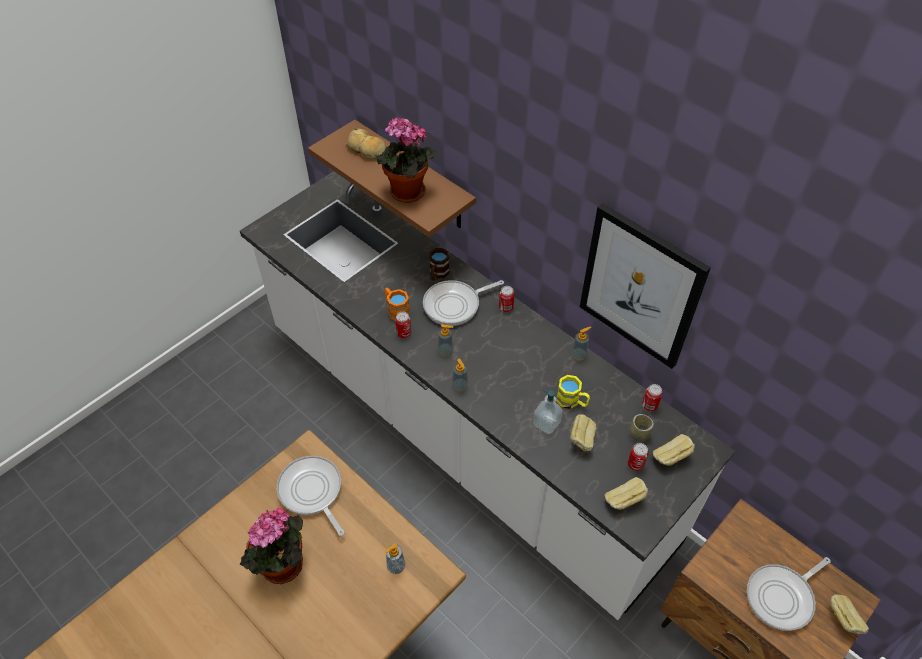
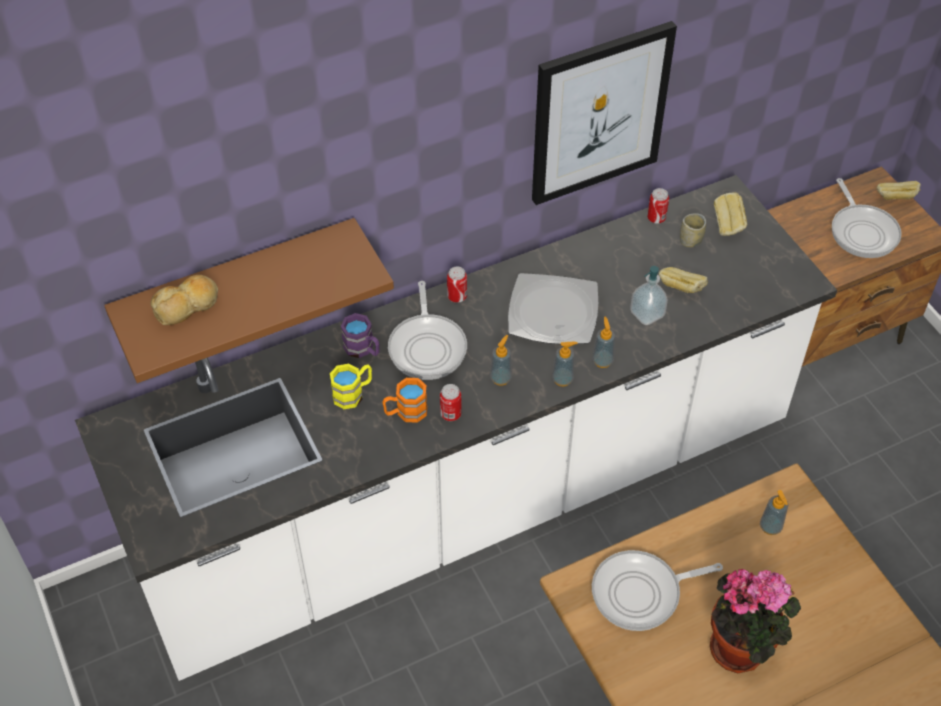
camera: 70 degrees left, 0 degrees up
(406, 194) = (308, 285): potted plant -> none
(437, 274) = (363, 349): brown mug -> purple mug
(519, 365) = (554, 312): none -> plate
(572, 401) = (625, 281): yellow mug -> yellow mug (353, 393)
(578, 356) = (562, 253): soap dispenser -> soap dispenser (602, 361)
(624, 501) = (768, 282): bread -> none
(635, 464) = (726, 257): can -> none

